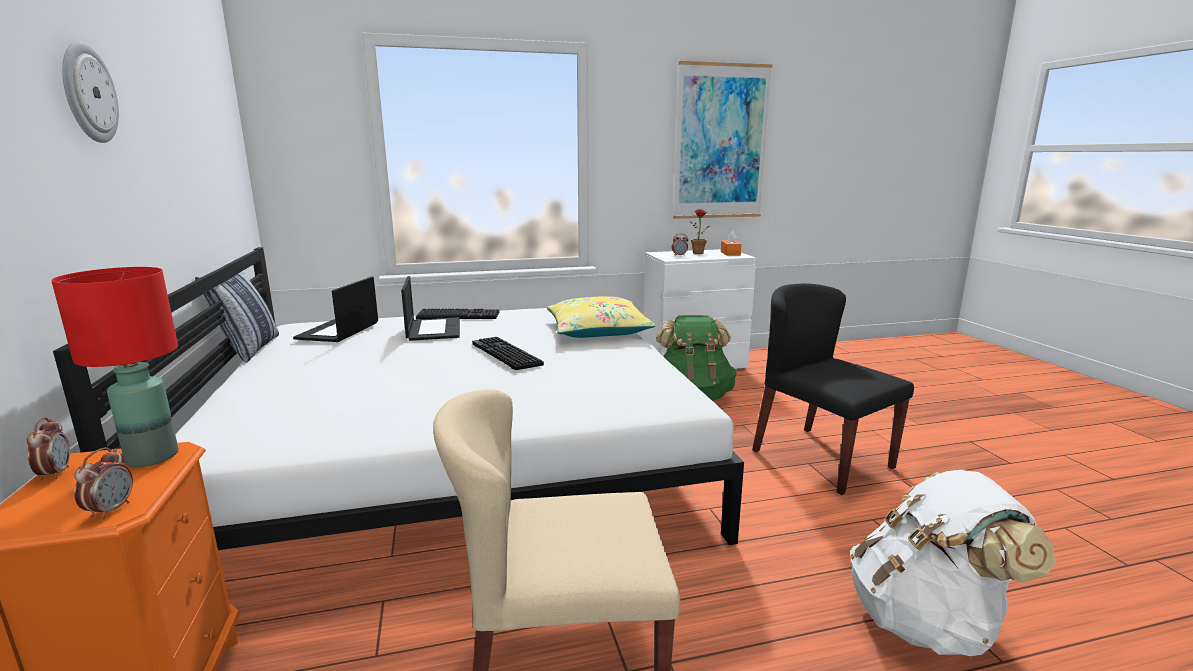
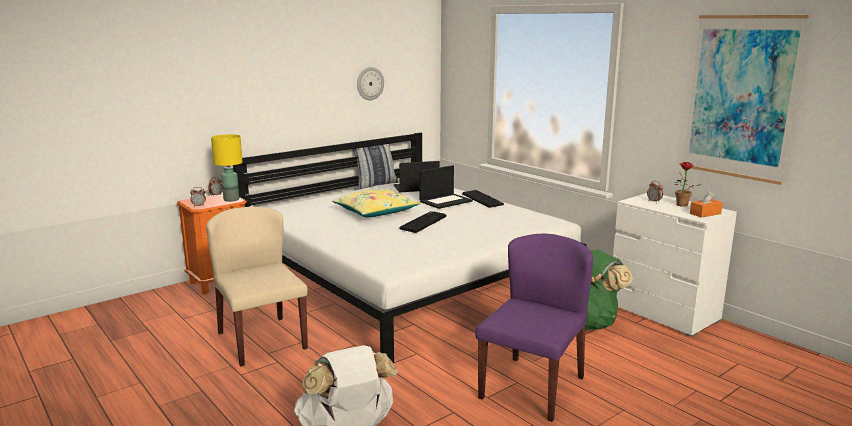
camera: 65 degrees right, 0 degrees up
(88, 93) = (290, 66): wall clock -> wall clock (370, 83)
(151, 458) = (231, 199): red table lamp -> yellow table lamp
(597, 330) = (503, 232): yellow pillow -> yellow pillow (375, 212)
(820, 458) = (532, 387): black chair -> purple chair

